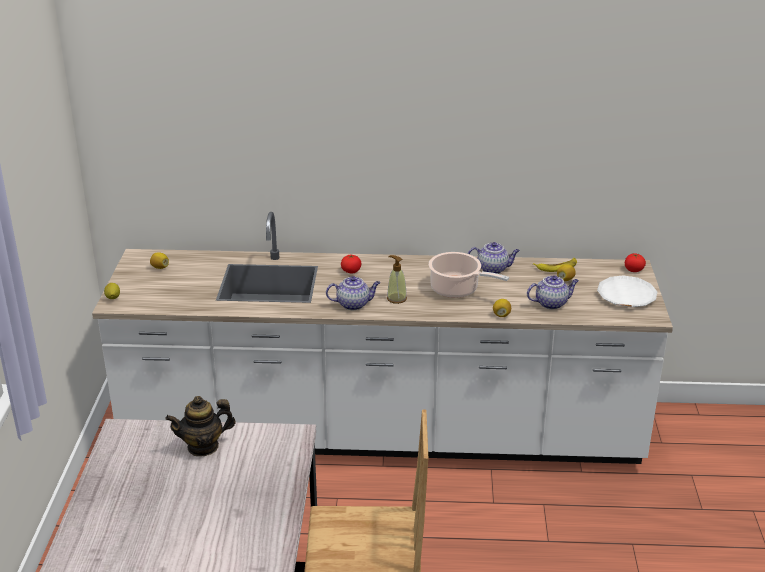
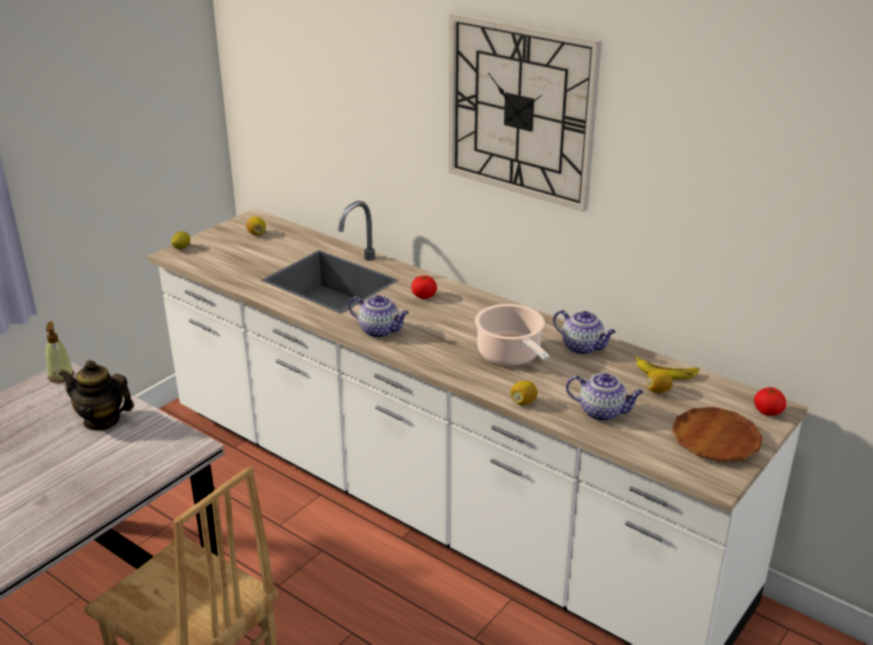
camera: 35 degrees right, 0 degrees up
(396, 298) = (431, 341): soap dispenser -> soap dispenser (61, 376)
(411, 109) = (520, 111): none -> wall clock
(626, 295) = (715, 440): white plate -> brown plate

